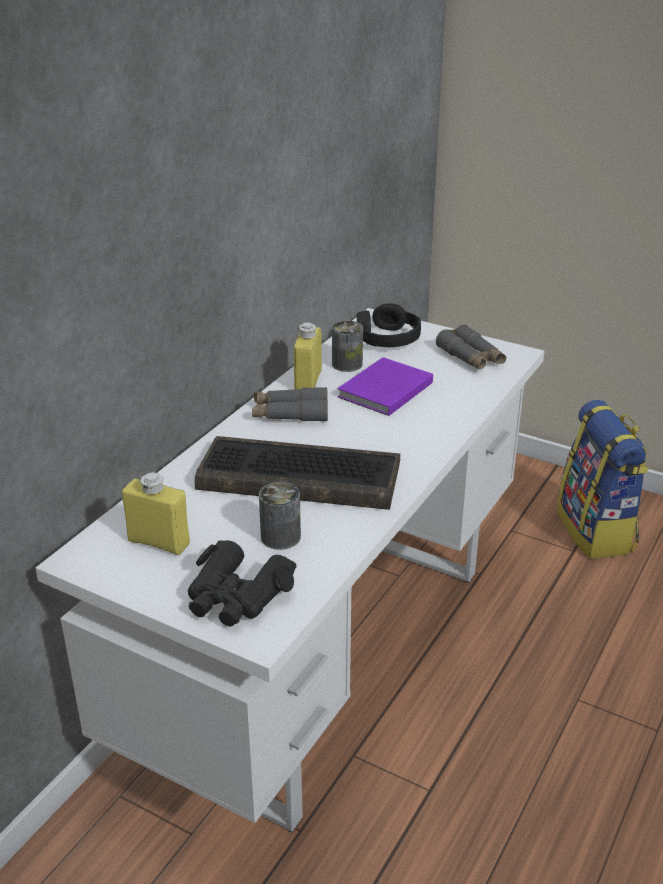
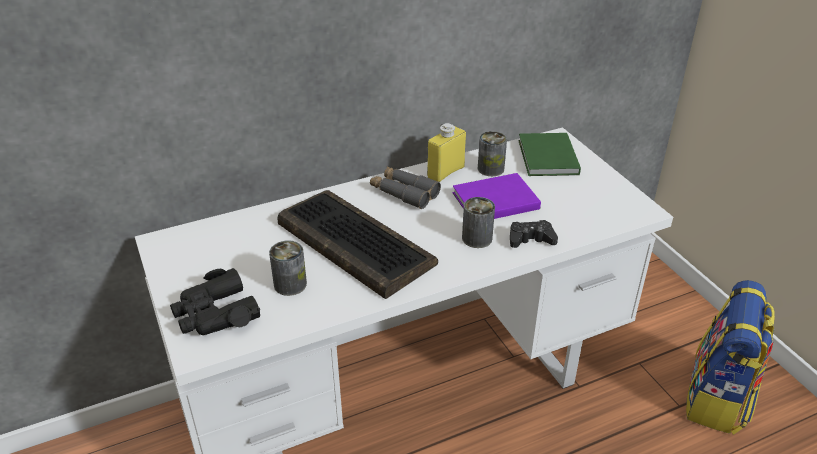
camera: 35 degrees right, 5 degrees up
(159, 542) = (215, 252): yellow bottle -> none
(387, 338) = (547, 158): black headphones -> green book
(408, 427) = (477, 238): none -> can
(455, 410) = (530, 239): none -> black game controller
(471, 357) = (598, 199): grey binoculars -> none

